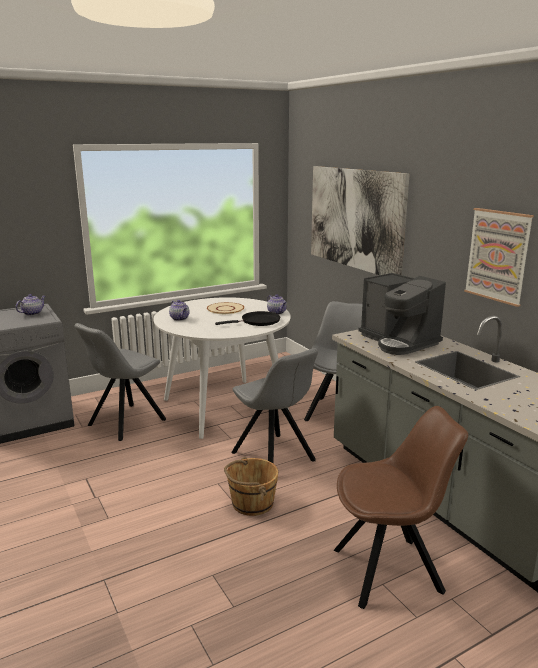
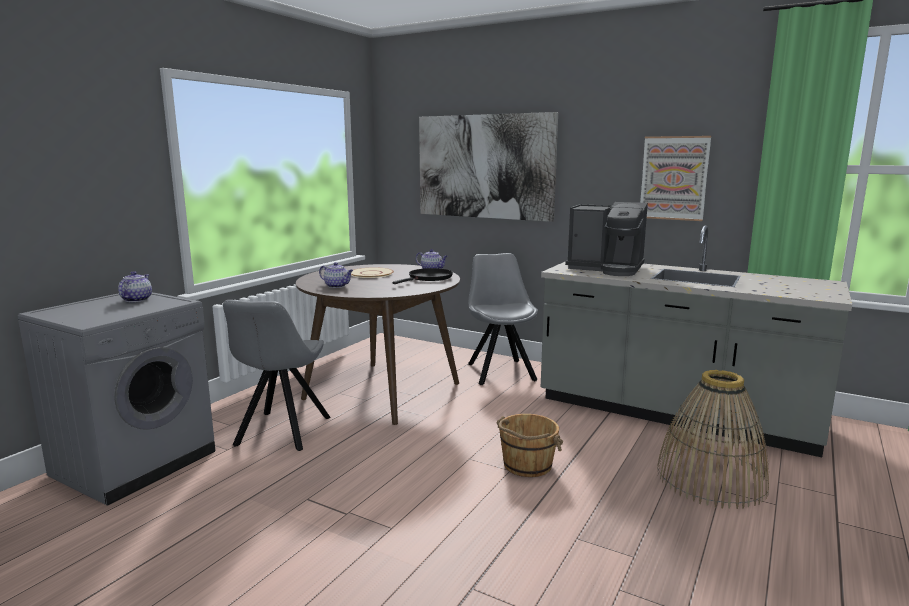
camera: 30 degrees left, 5 degrees down
(225, 407) = (382, 391): white dining table -> brown dining table
(274, 456) = (492, 421): grey chair -> none
(388, 571) = (711, 479): brown chair -> basket

